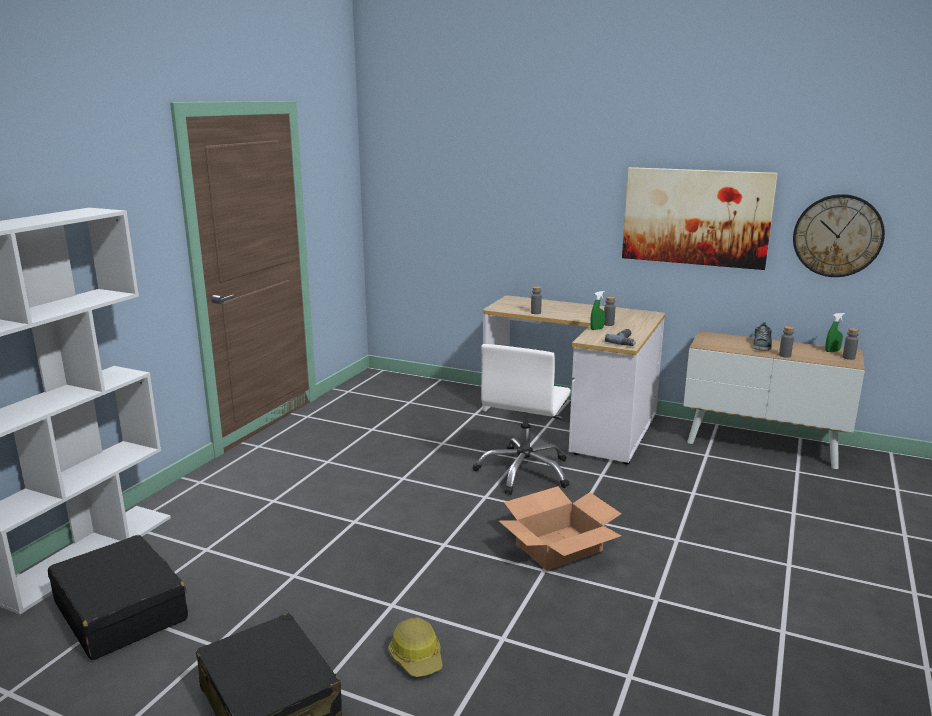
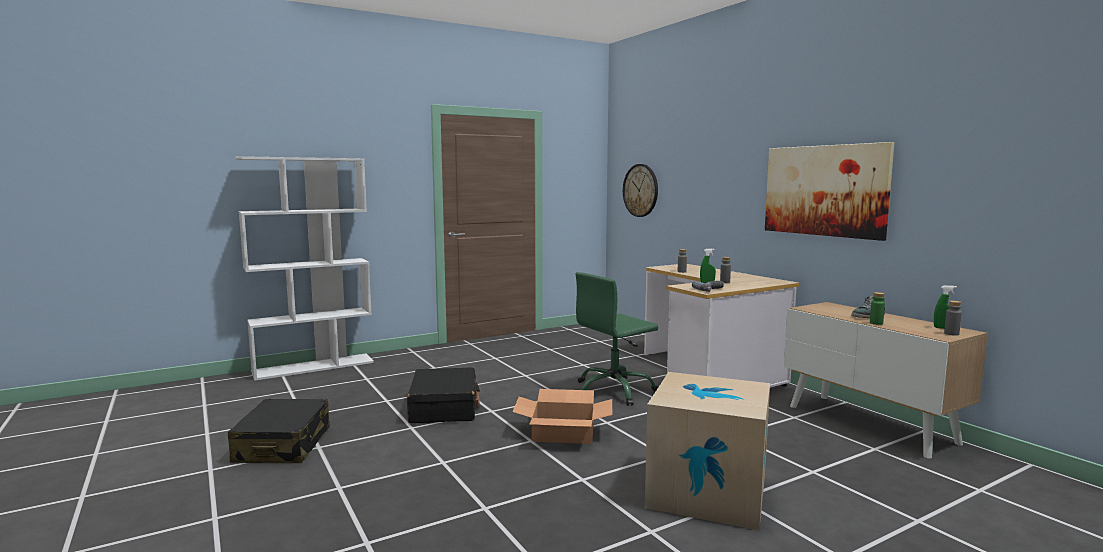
camera: 35 degrees right, 10 degrees down
(121, 611) = (291, 391): black suitcase -> black suitcase (444, 407)
(417, 657) = (382, 453): hard hat -> none
(524, 472) = (614, 391): white office chair -> green office chair
(761, 568) = (707, 492): none -> cardboard box
(784, 355) = (876, 323): grey bottle -> green bottle
(837, 236) = (956, 204): wall clock -> wall clock (640, 190)

